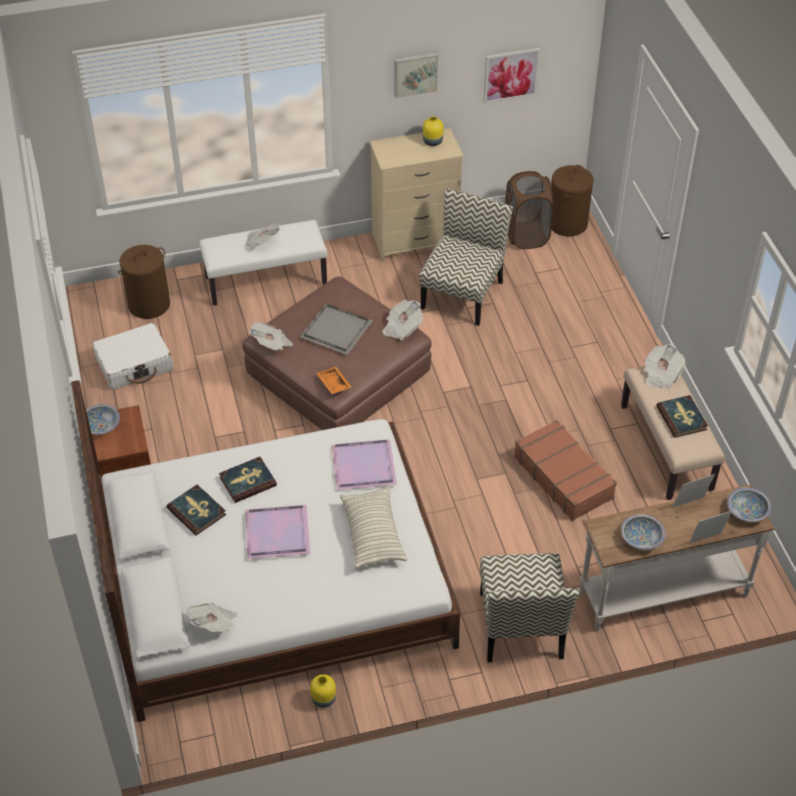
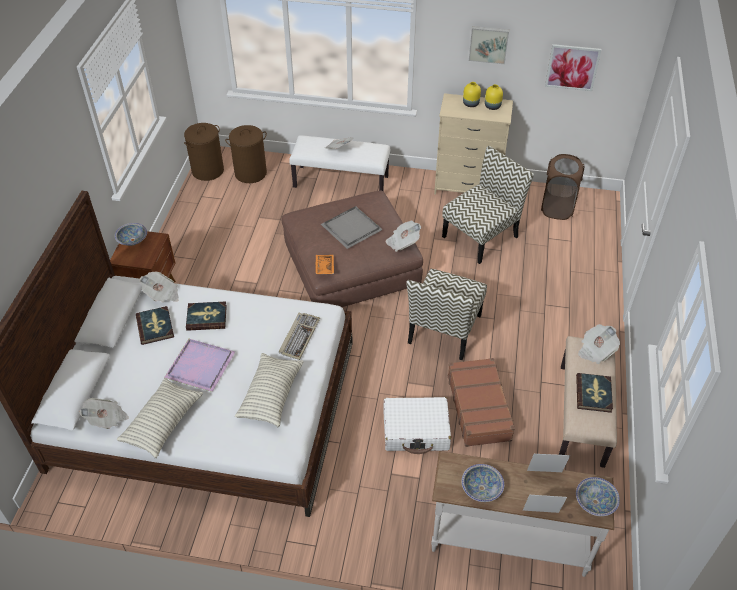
camera: 25 degrees right, 0 degrees up
(135, 364) = (214, 210): white suitcase -> white suitcase (416, 430)
(271, 344) = (298, 223): newspaper -> newspaper (162, 294)
(277, 605) = (163, 423): none -> pillow
(323, 698) = (181, 513): yellow vase -> yellow vase (470, 103)
(362, 465) = (299, 336): purple tray -> keyboard
(521, 627) = (371, 520): chair -> chair (444, 330)
(567, 224) = (595, 209): brown laundry basket -> brown laundry basket (207, 171)

